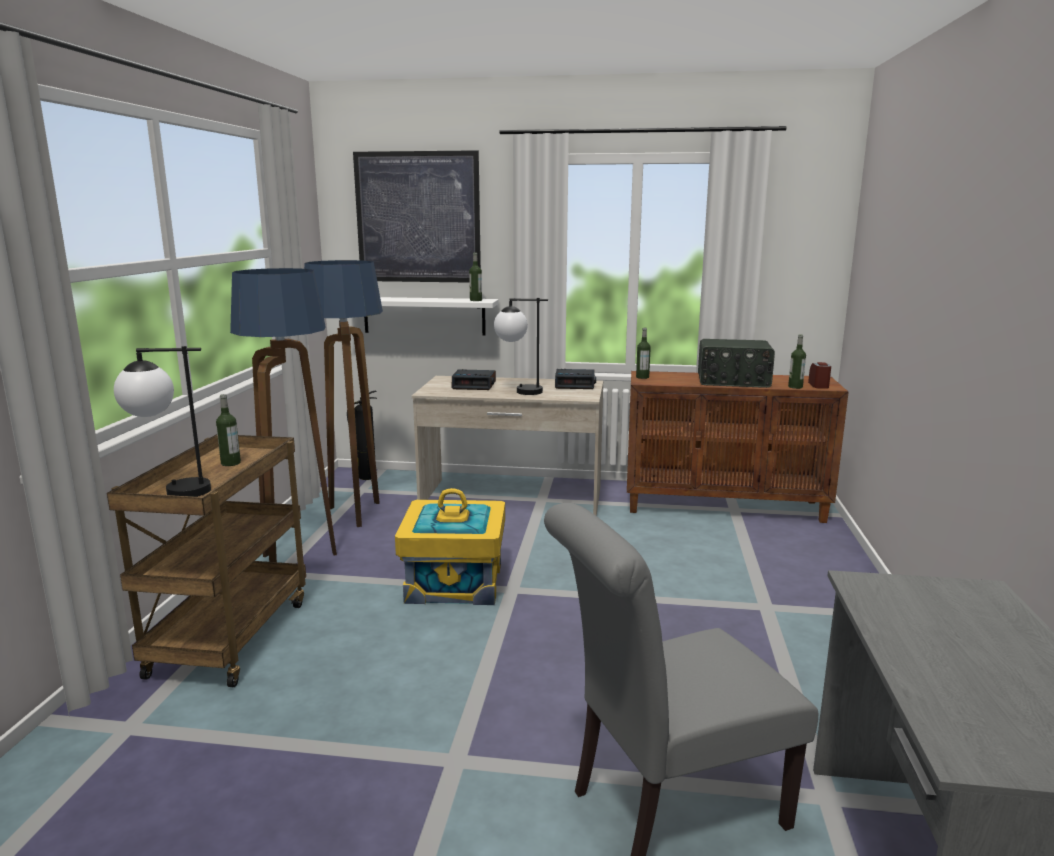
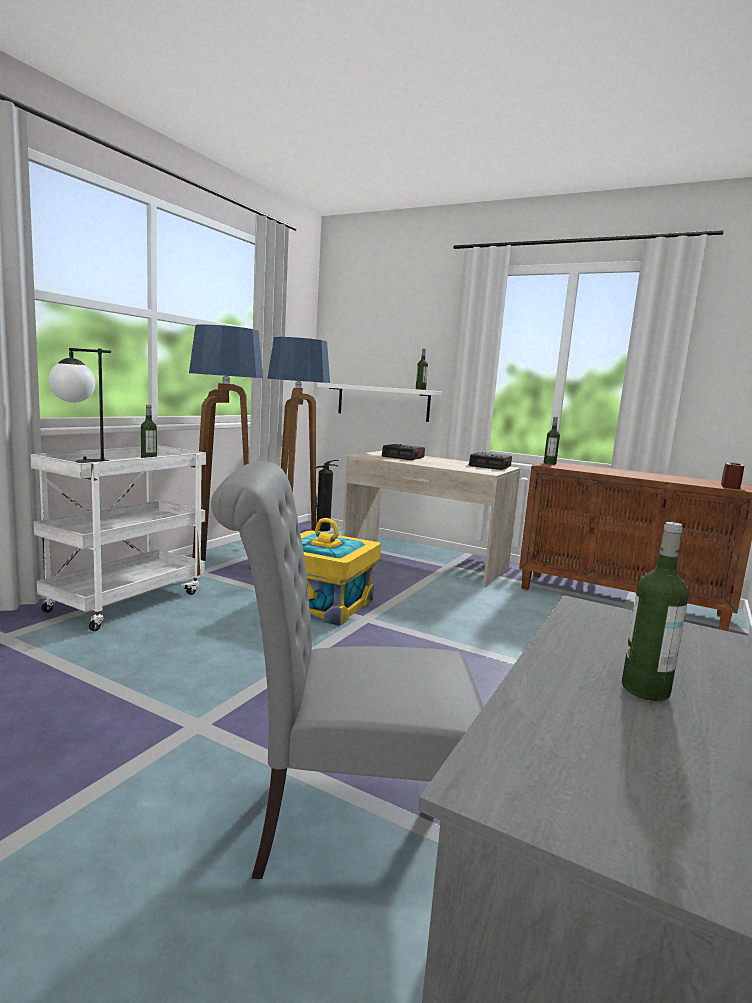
camera: 20 degrees right, 5 degrees down
(230, 635) = (127, 600): brown cart -> white cart
(418, 217) = (386, 321): picture -> none
(518, 391) = (434, 463): table lamp -> none
(733, 381) = (638, 475): radio -> none
(795, 387) = (701, 484): bottle -> bottle (645, 689)

